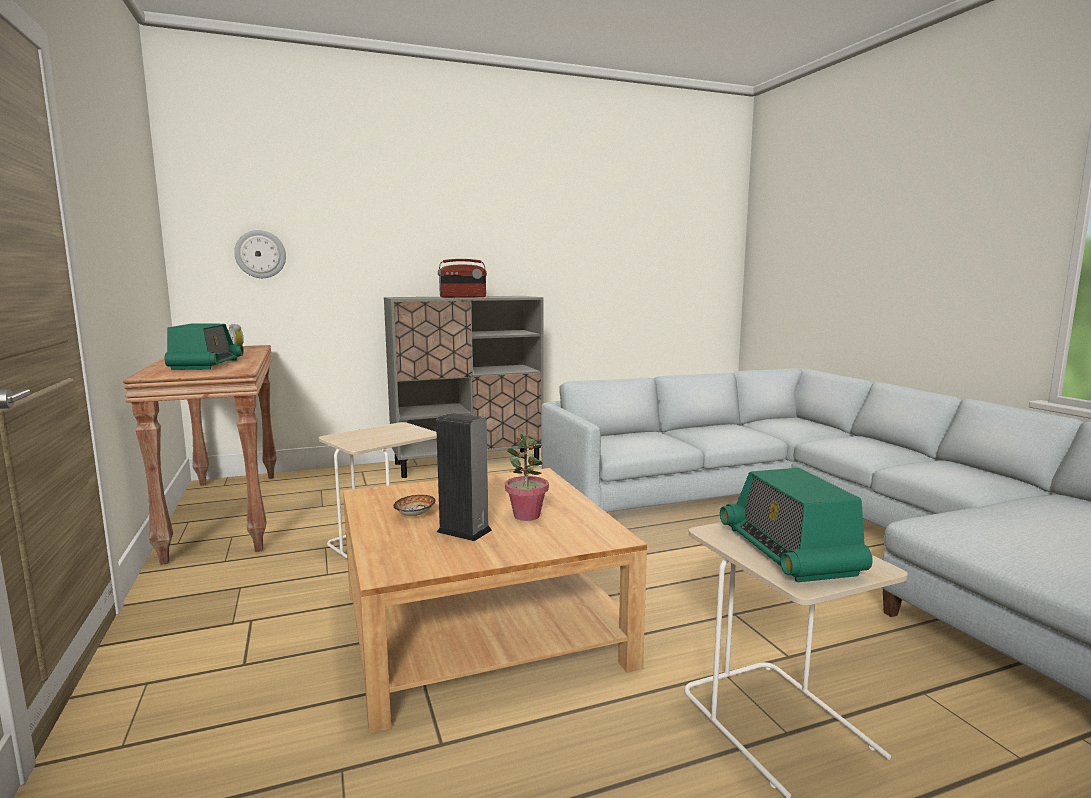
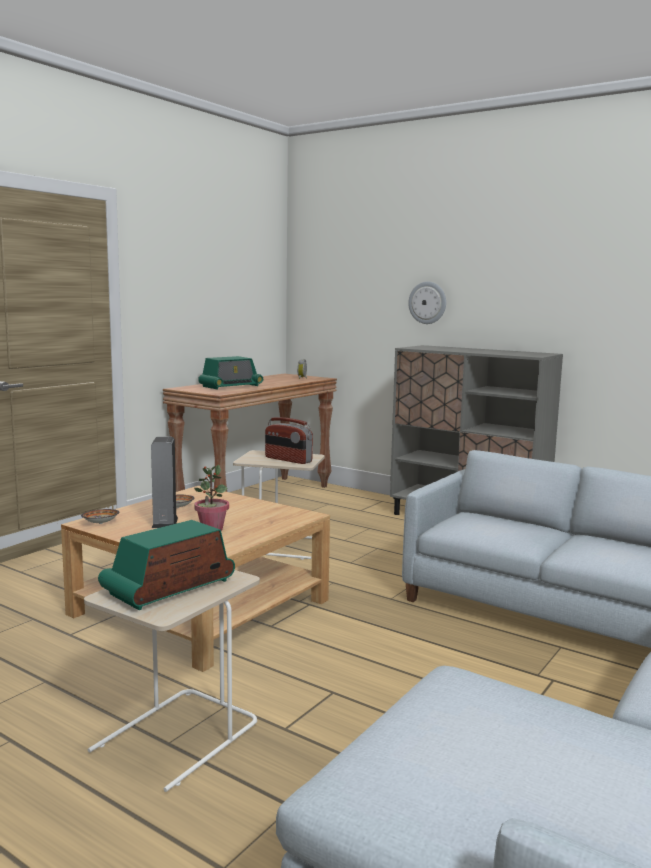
camera: 55 degrees right, 0 degrees up
(260, 254) = (340, 303): wall clock -> wall clock (427, 302)
(406, 564) = (101, 523): none -> bowl
(463, 297) = (468, 351): radio -> radio (288, 460)

